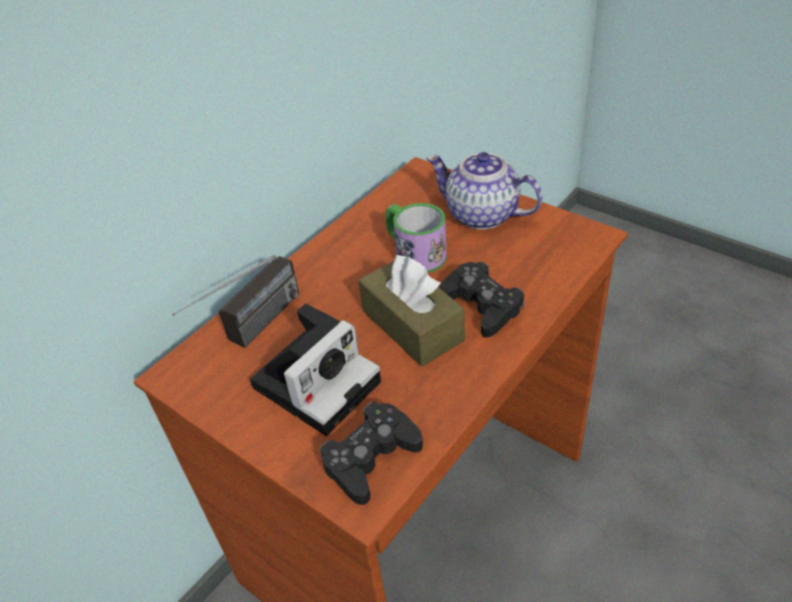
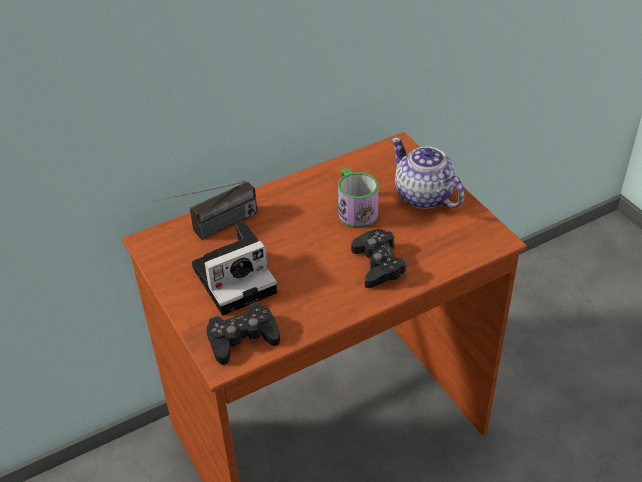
camera: 20 degrees right, 0 degrees up
(412, 325) = (321, 262): brown tissue box -> none

